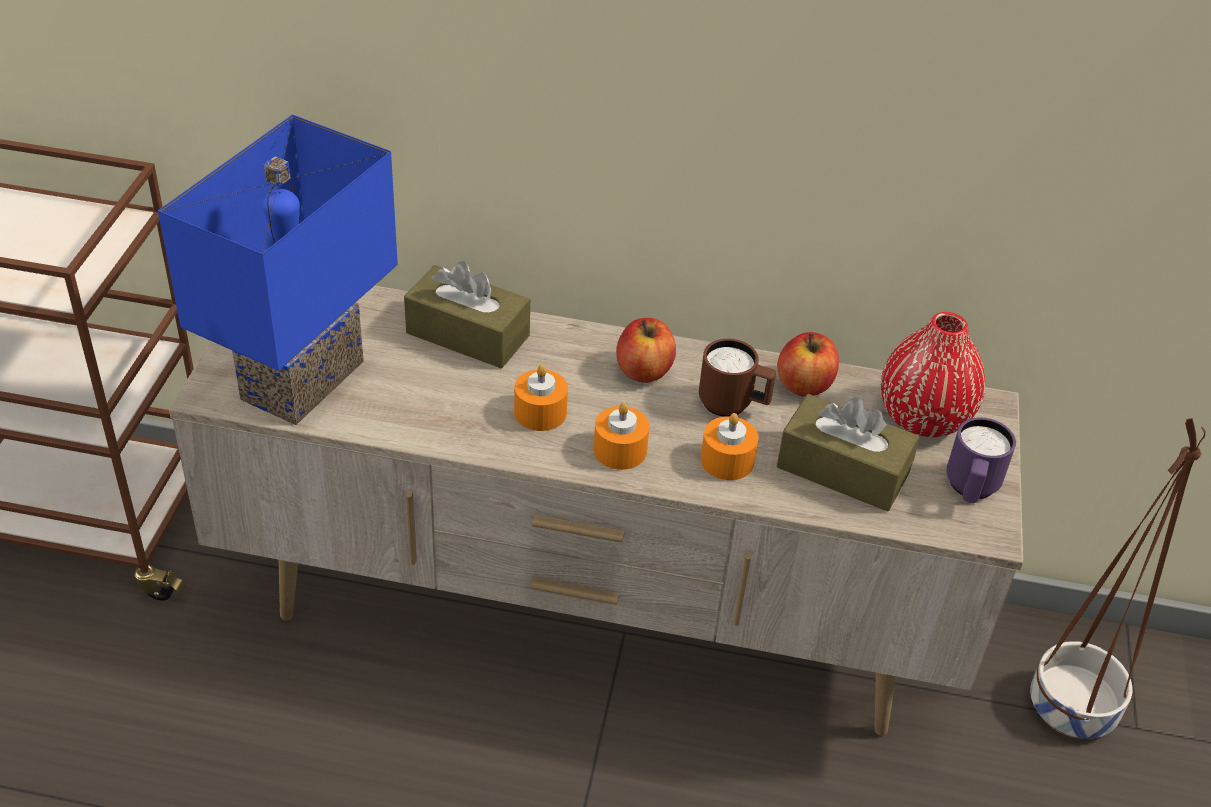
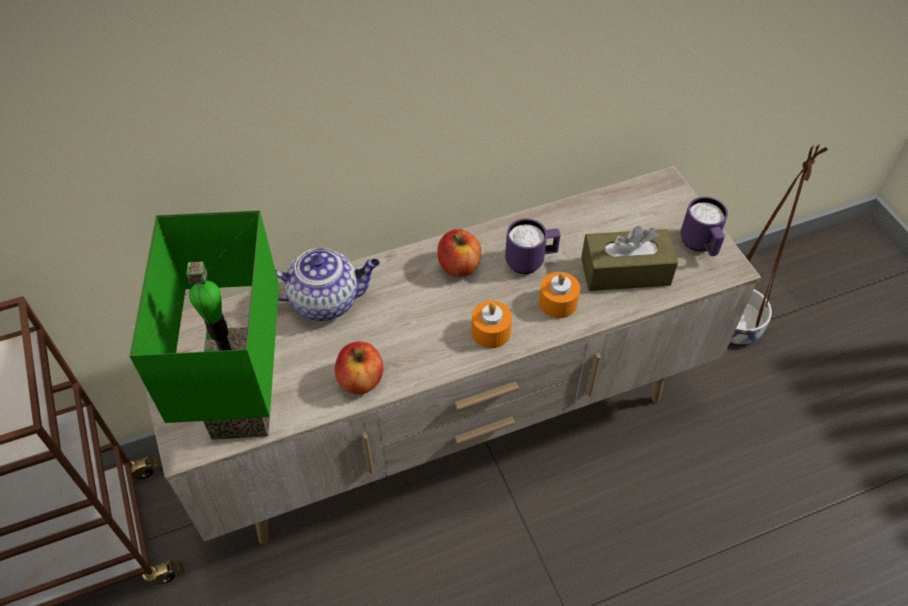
camera: 30 degrees left, 10 degrees up
(306, 383) = (248, 399): blue table lamp -> green table lamp
(468, 334) = (326, 300): brown tissue box -> teapot
(540, 412) = (420, 332): orange candle -> none
(733, 406) = (530, 262): brown mug -> purple mug
(804, 385) = (558, 224): apple -> apple (361, 380)
(923, 418) = (639, 211): red vase -> none

